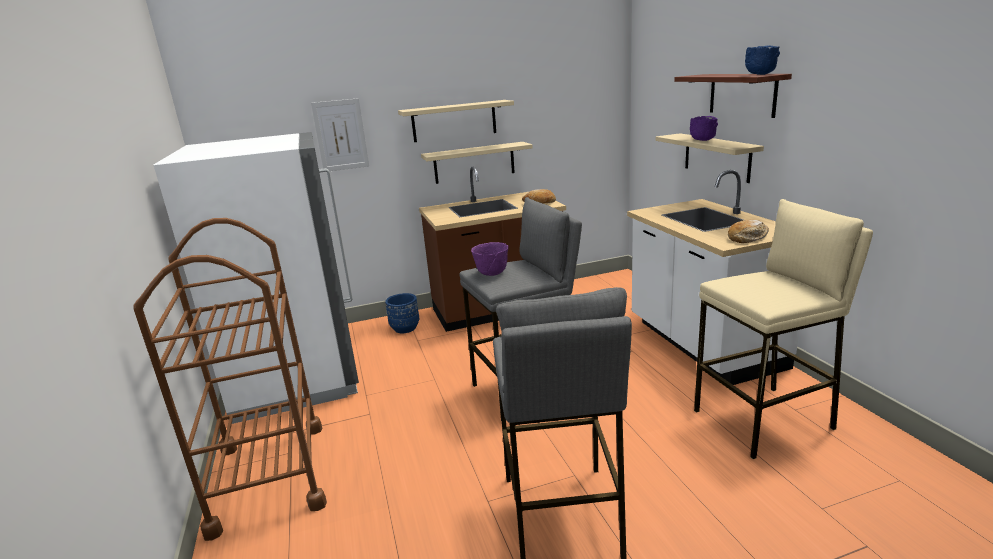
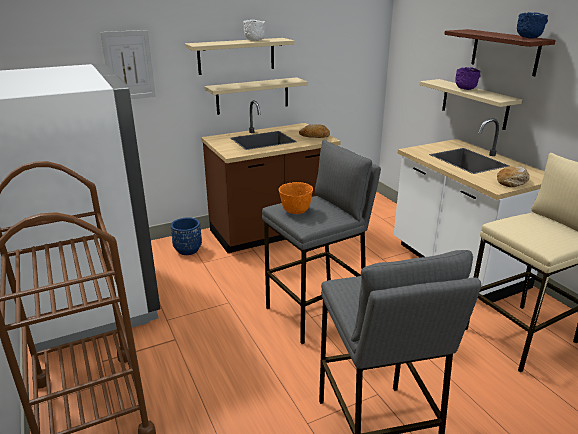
camera: 10 degrees left, 5 degrees up
(470, 103) = (254, 40): none -> white bowl
(492, 273) = (296, 211): purple bowl -> orange bowl

